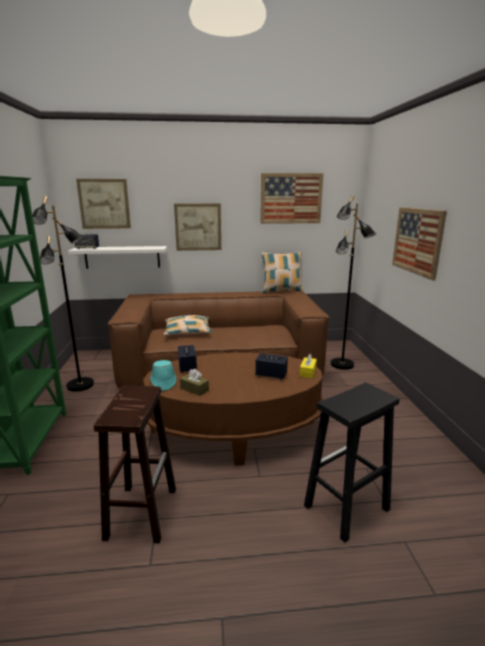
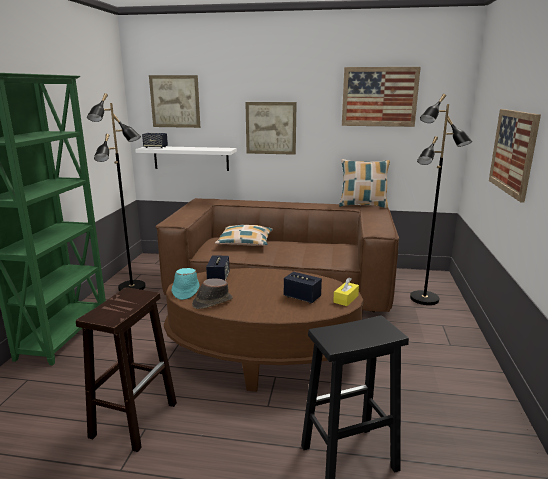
camera: 15 degrees right, 0 degrees up
(194, 389) = (212, 302): brown tissue box -> brown hat

